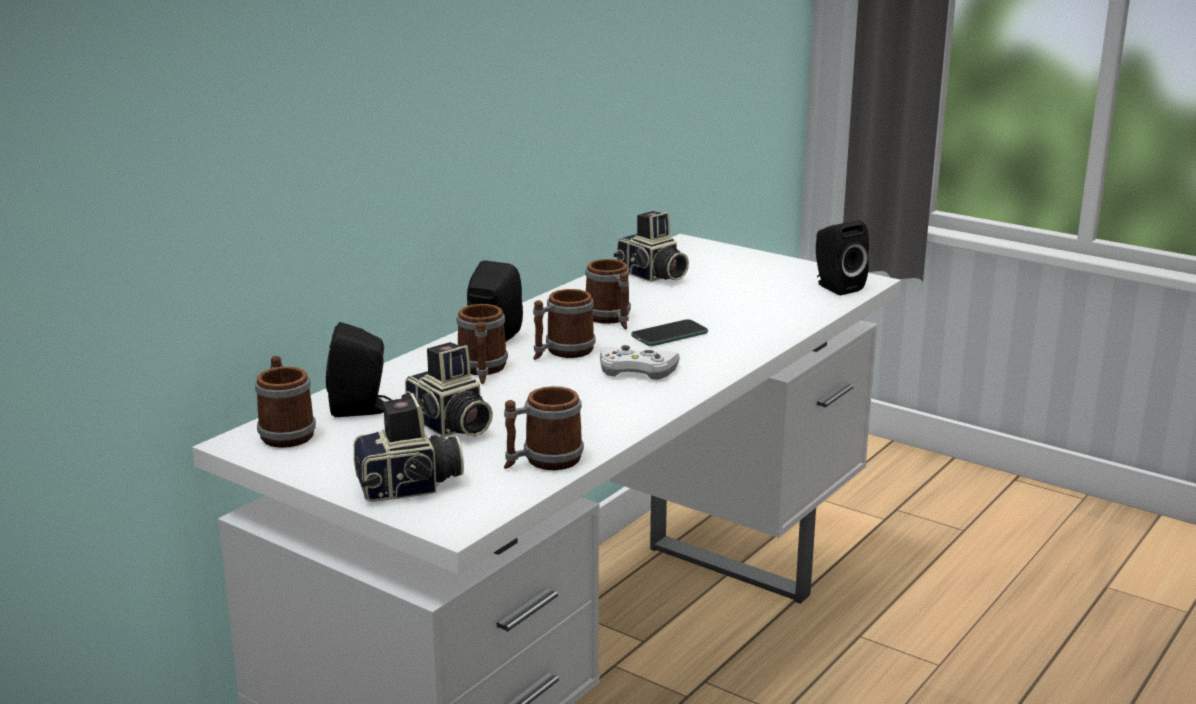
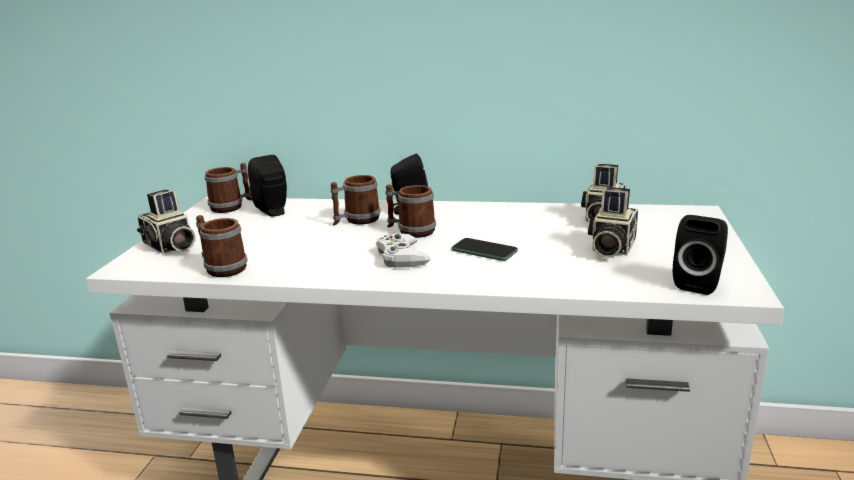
camera: 65 degrees right, 0 degrees up
(449, 426) = (263, 234): camera -> camera (610, 248)
(611, 319) = (490, 228): mug -> none

